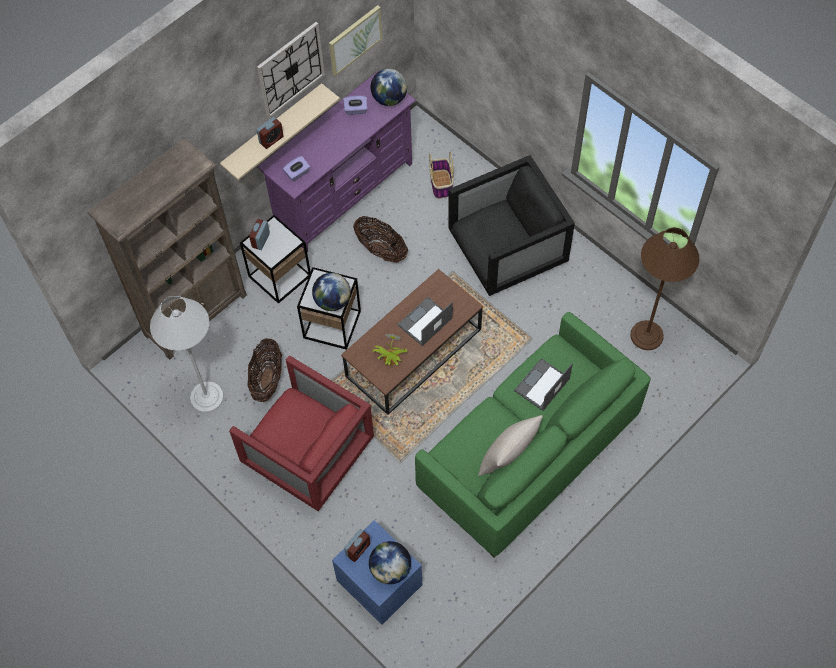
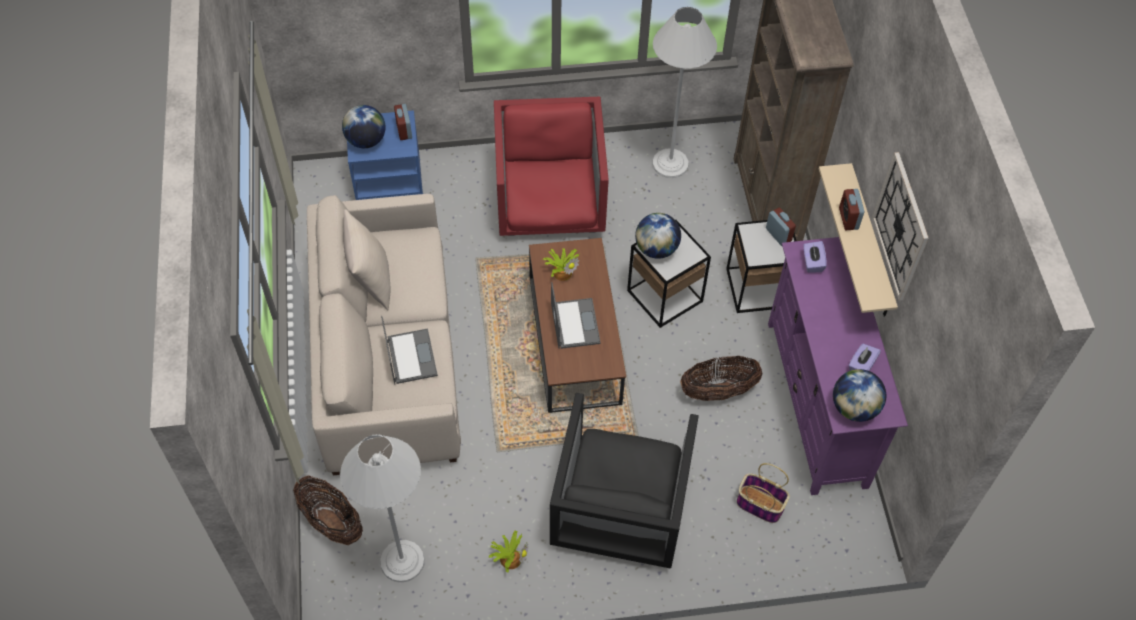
camera: 125 degrees right, 5 degrees down
(267, 379) = (649, 214): basket -> basket (332, 522)
(307, 452) = (550, 200): red armchair -> red armchair turned 105 degrees clockwise
(354, 39) = (924, 346): picture -> none
(528, 453) = (388, 360): green sofa -> beige sofa
(591, 283) = (510, 558): none -> potted plant
(647, 335) = (402, 561): brown floor lamp -> white floor lamp

